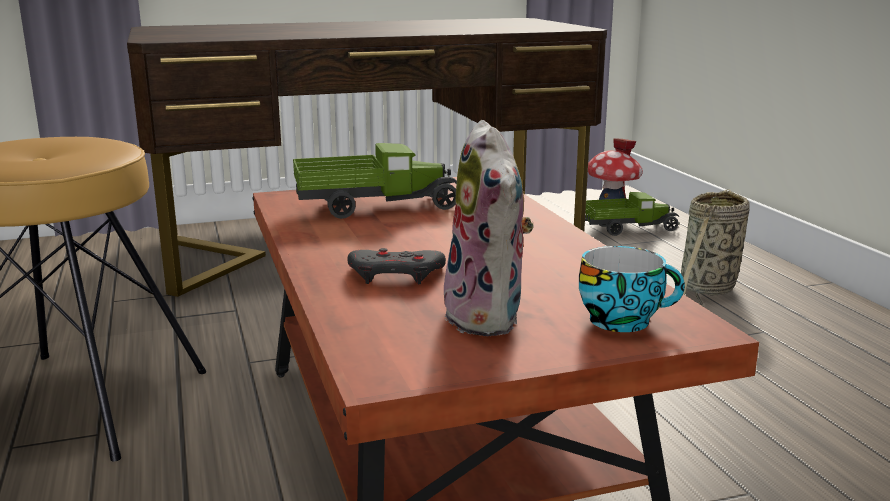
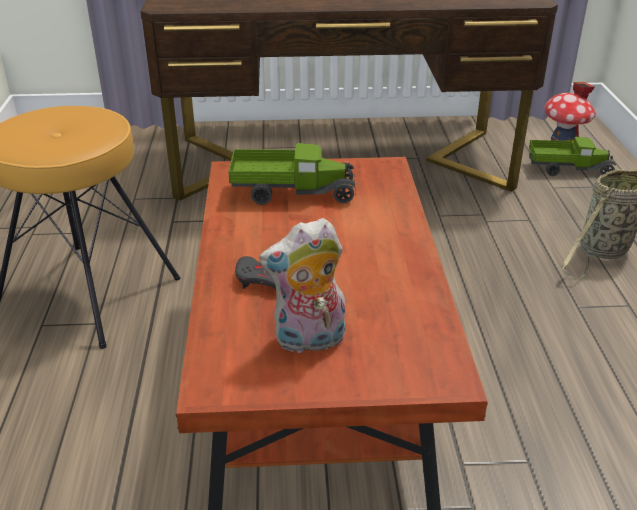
camera: 15 degrees right, 15 degrees up
(490, 318) = (309, 341): plush toy -> plush toy turned 75 degrees clockwise
(624, 320) = (402, 360): cup -> none

